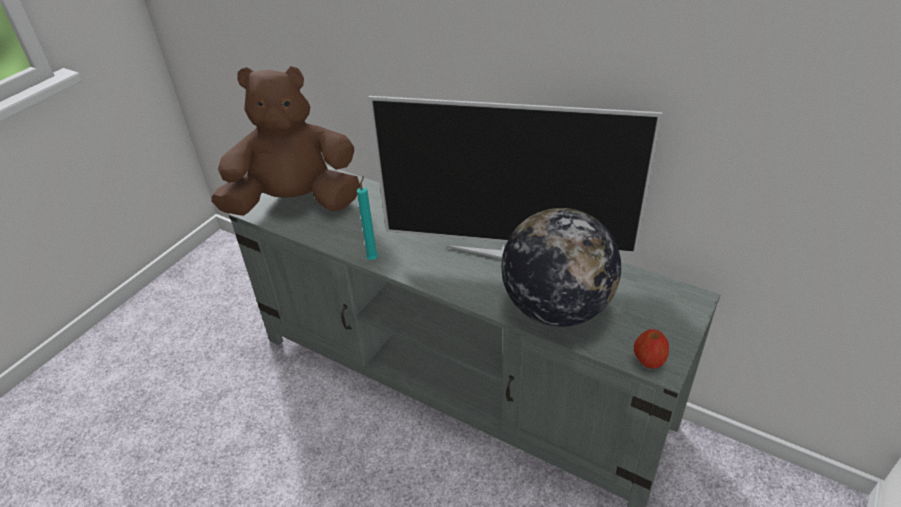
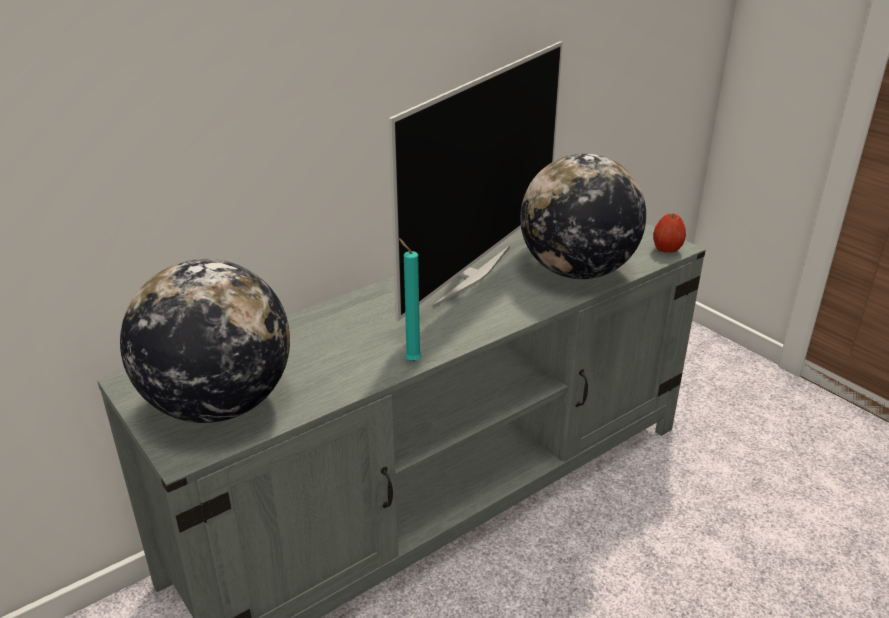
camera: 70 degrees left, 10 degrees down
(295, 203) = (218, 405): brown plush toy -> globe

